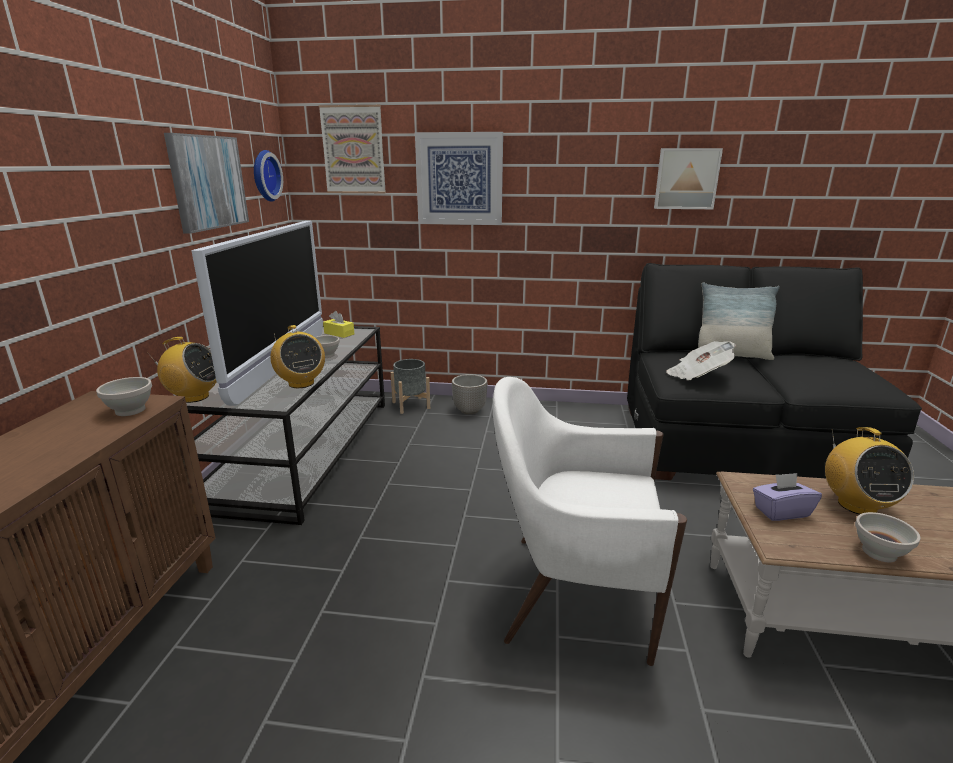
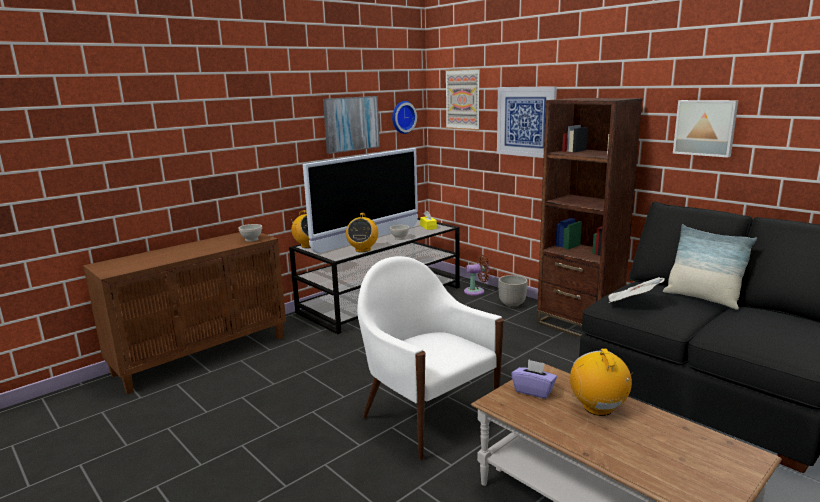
camera: 40 degrees right, 5 degrees down
(411, 405) = (476, 291): grey planter -> brown fan
(560, 415) = (578, 325): none -> brown bookcase
(856, 505) = (598, 408): radio -> radio turned 135 degrees clockwise
(879, 553) = (551, 428): white bowl -> none

